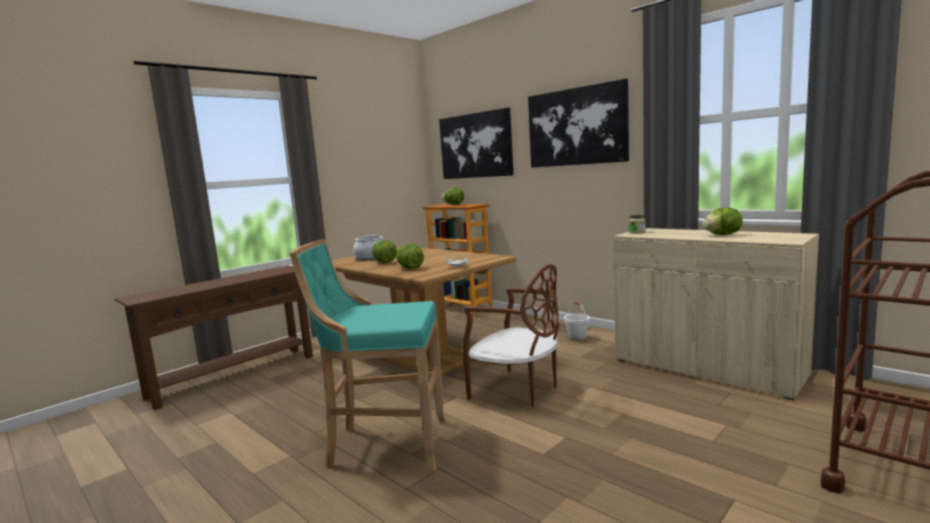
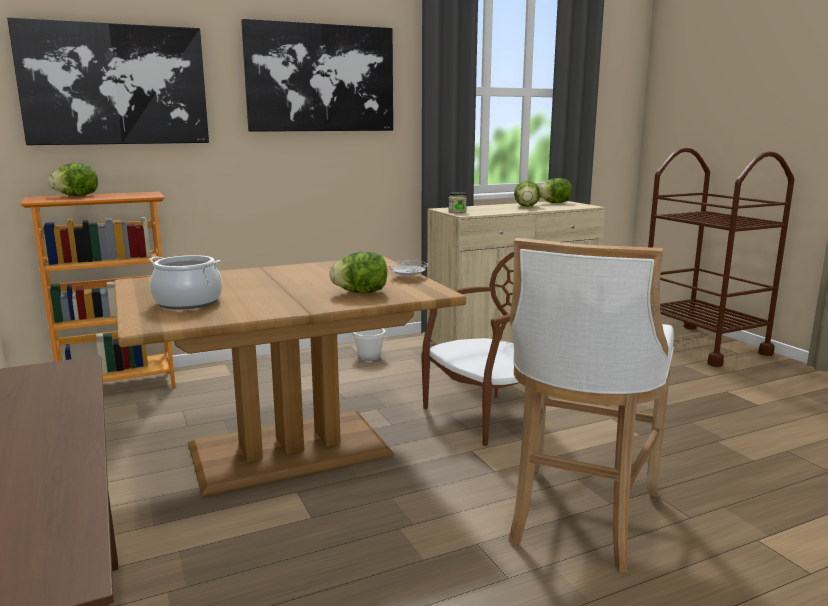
camera: 70 degrees left, 5 degrees up
(384, 262) = (265, 299): lettuce -> lettuce (554, 203)
(384, 444) = (578, 519): turquoise stool -> white stool

